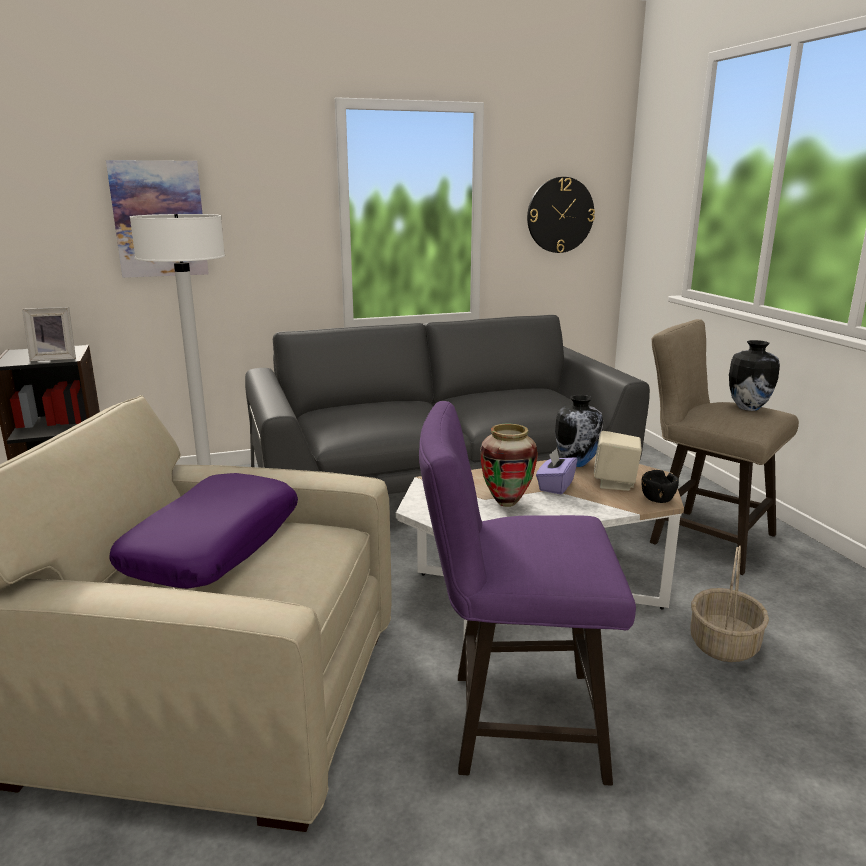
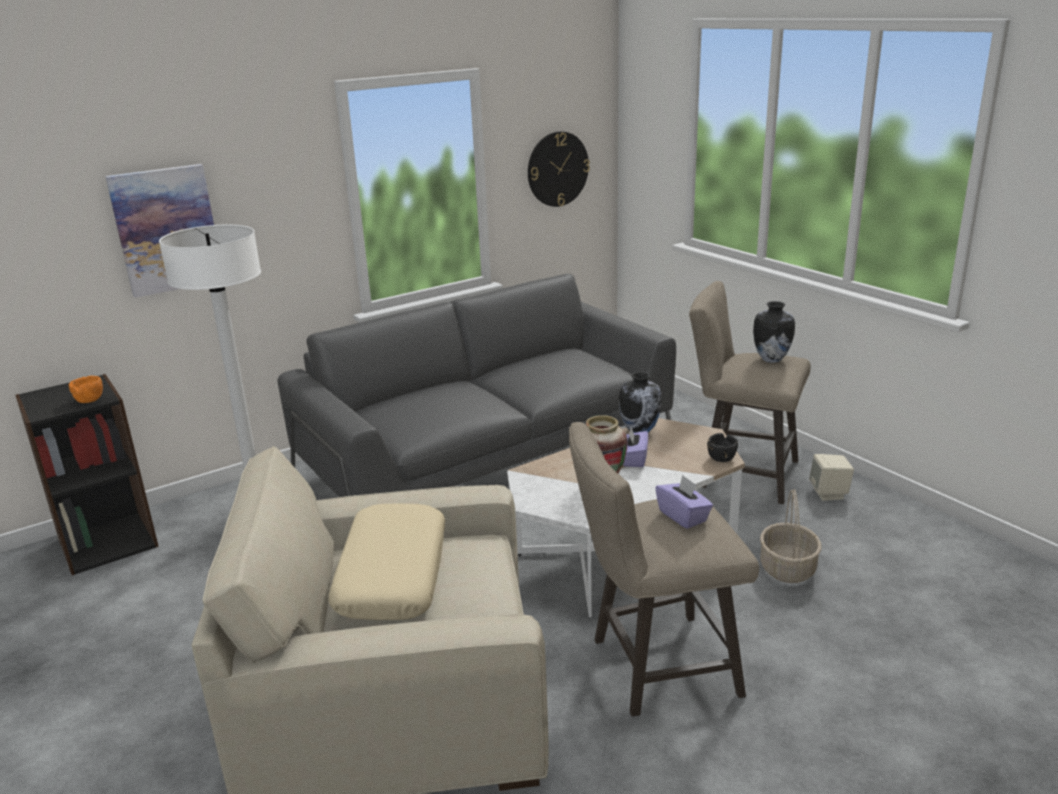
camera: 15 degrees left, 5 degrees up
(54, 358) = (89, 400): picture frame -> orange bowl
(213, 545) = (392, 575): purple pillow -> beige pillow
(512, 723) = (654, 667): purple stool -> beige stool
(557, 534) = (683, 516): none -> purple tissue box
(615, 483) = (681, 448): beige speaker -> beige speaker (829, 493)

